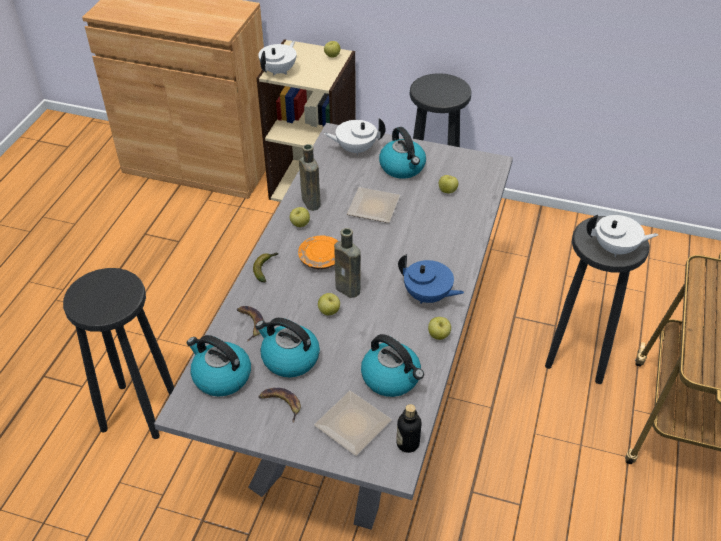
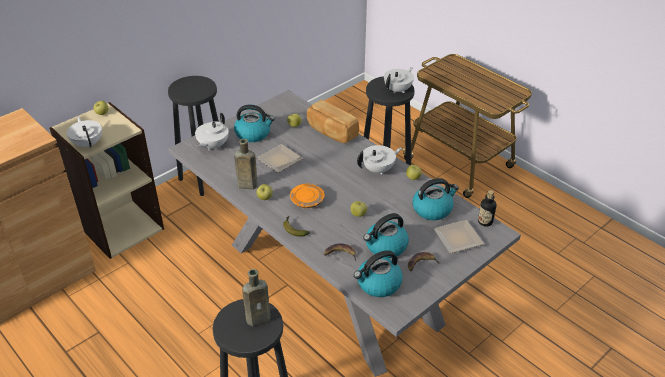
camera: 60 degrees left, 5 degrees down
(349, 289) = (346, 199): brown bottle -> brown bottle (260, 318)
(427, 296) = (378, 170): blue teapot -> white teapot
(465, 225) = (331, 132): none -> bread

